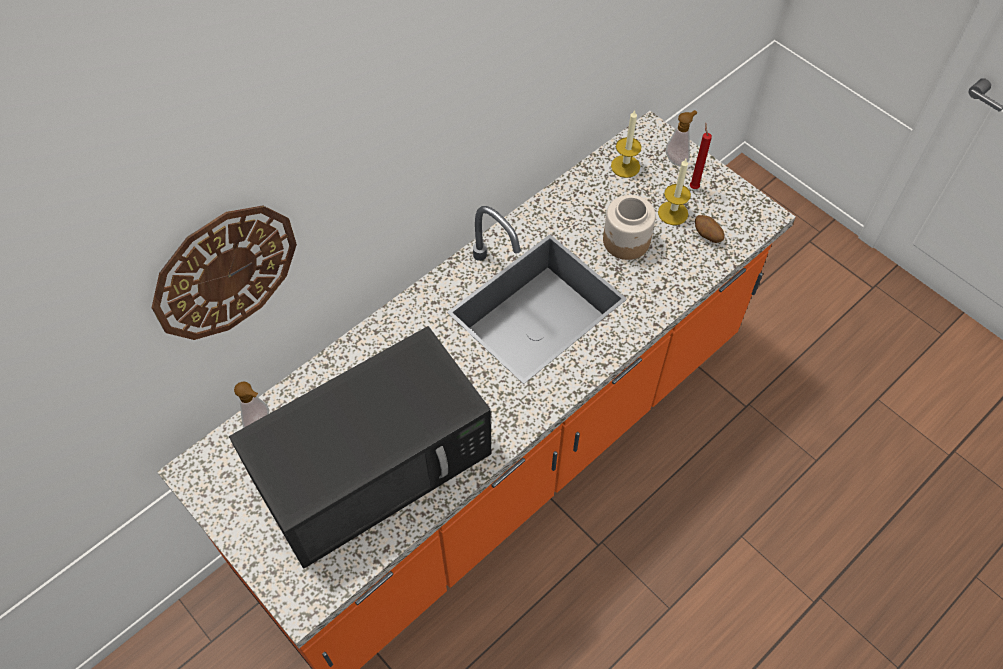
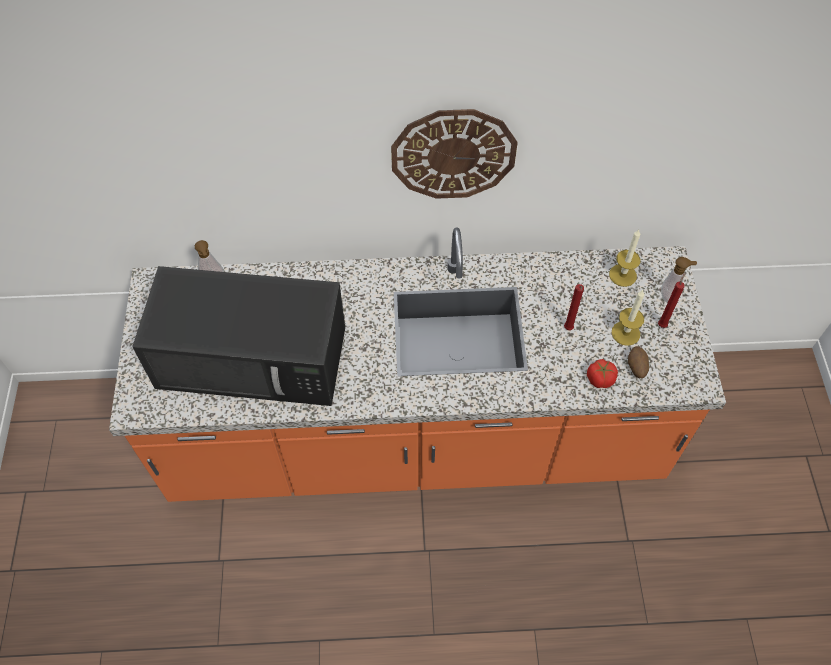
camera: 40 degrees right, 0 degrees up
(225, 272) = (216, 153): wall clock -> wall clock (453, 154)
(626, 241) = (568, 329): jar -> red candle
(689, 265) = (600, 379): none -> tomato

